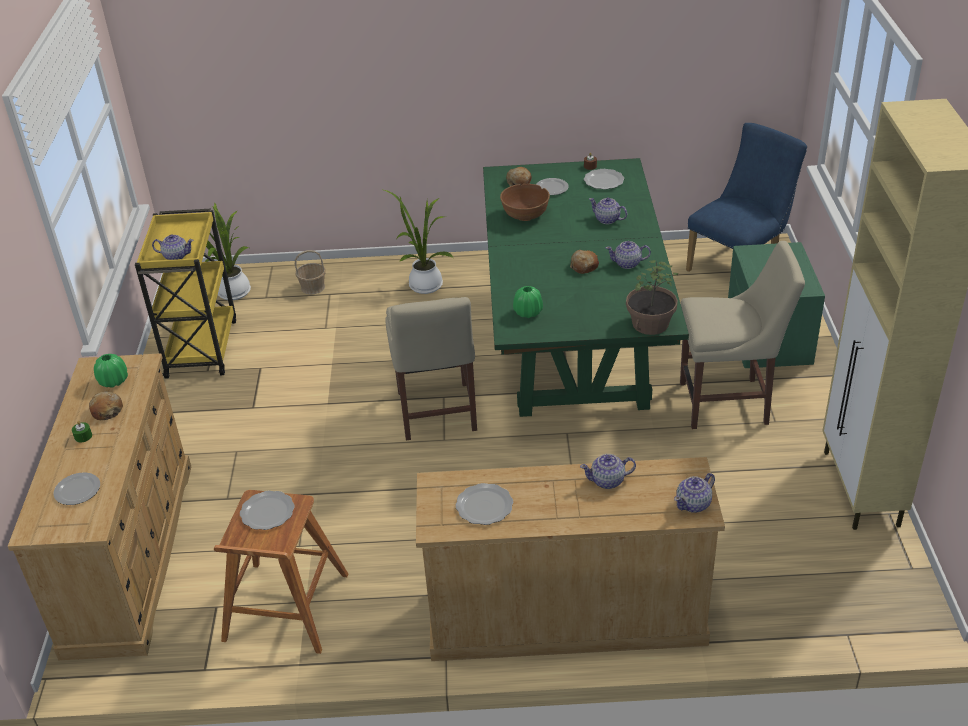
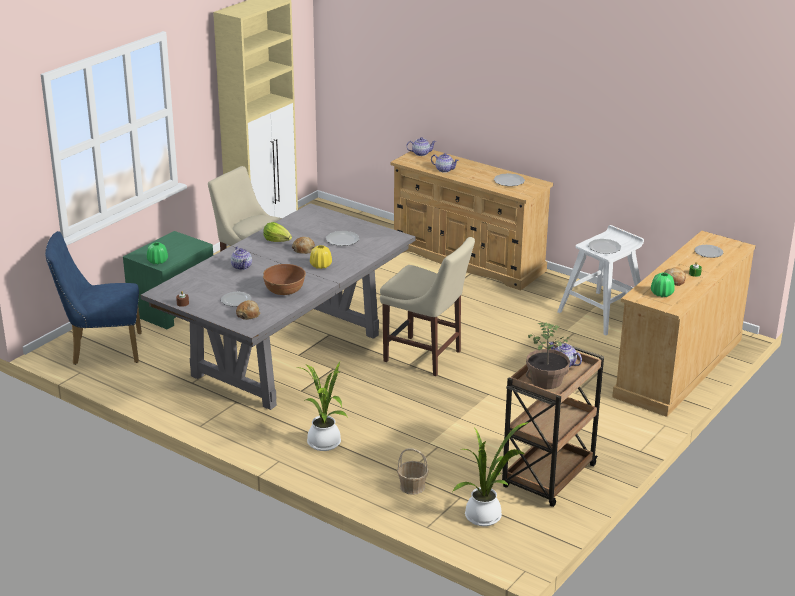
camera: 145 degrees left, 10 degrees down
(202, 347) = (548, 477): yellow cart -> brown cart
(285, 608) = (602, 313): brown stool -> white stool
(436, 414) = (426, 357): beige chair -> beige chair turned 90 degrees clockwise
(528, 312) = (374, 242): green vase -> green vase (158, 261)
(536, 256) = (321, 266): none -> yellow vase
(575, 346) = (287, 354): green dining table -> grey dining table
(603, 180) = (195, 290): plate -> plate (342, 240)
(628, 264) = (277, 241): teapot -> lettuce
(650, 323) = (320, 213): potted plant -> potted plant (546, 381)

